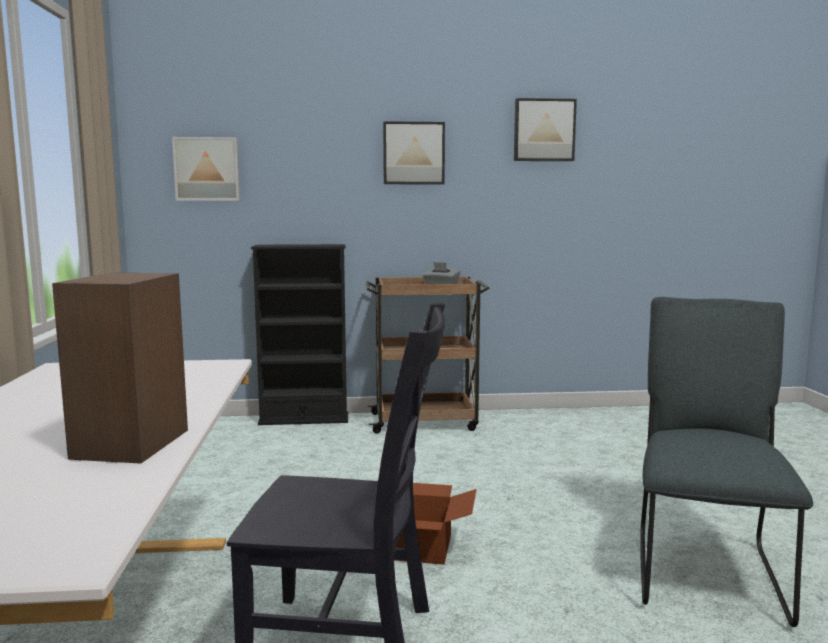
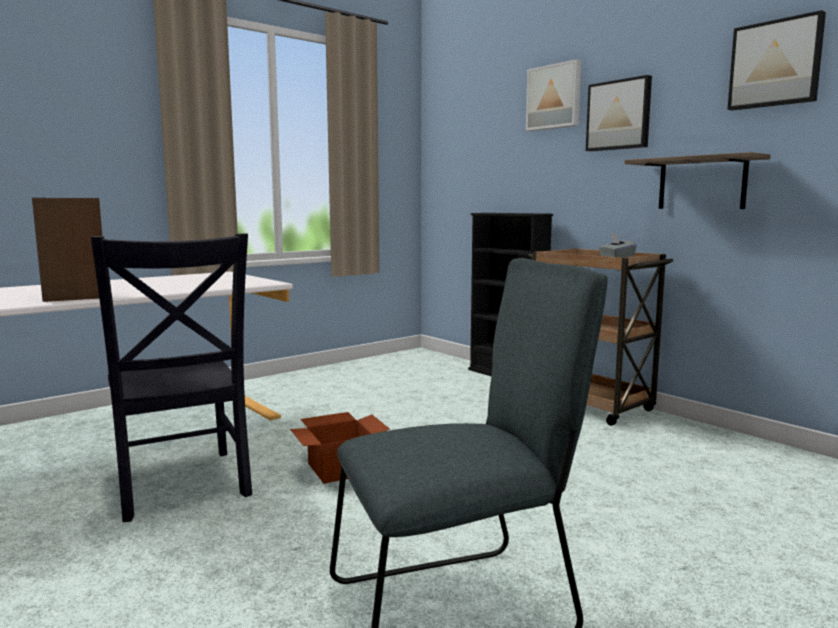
camera: 55 degrees right, 0 degrees up
(207, 169) = (465, 148): picture -> picture (554, 97)
(493, 217) = (701, 183): none -> shelf

